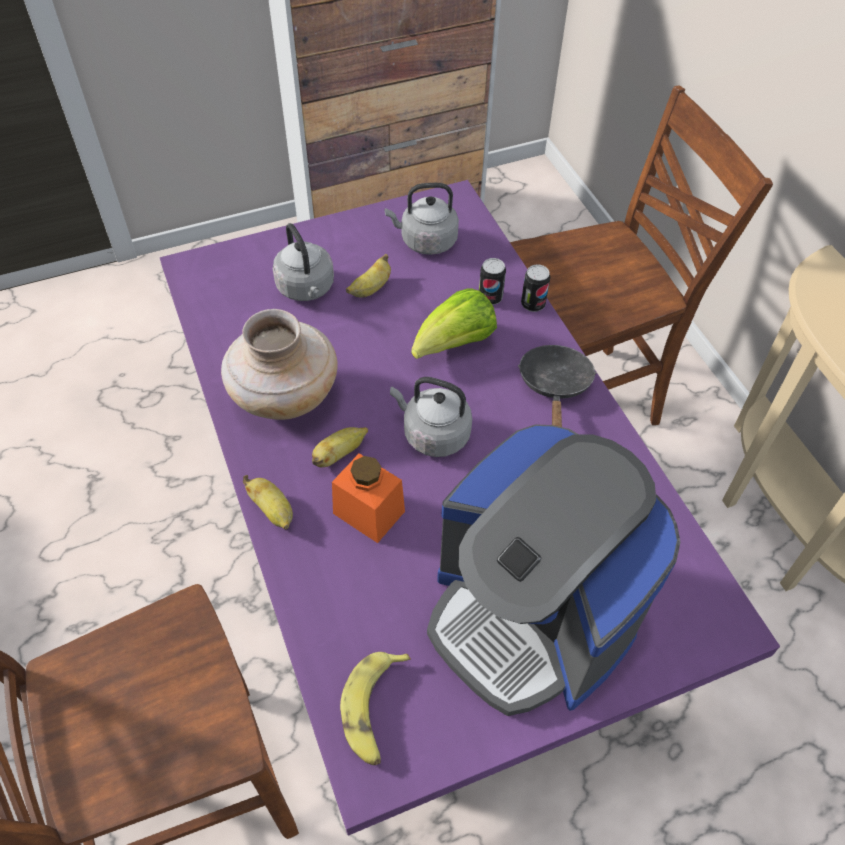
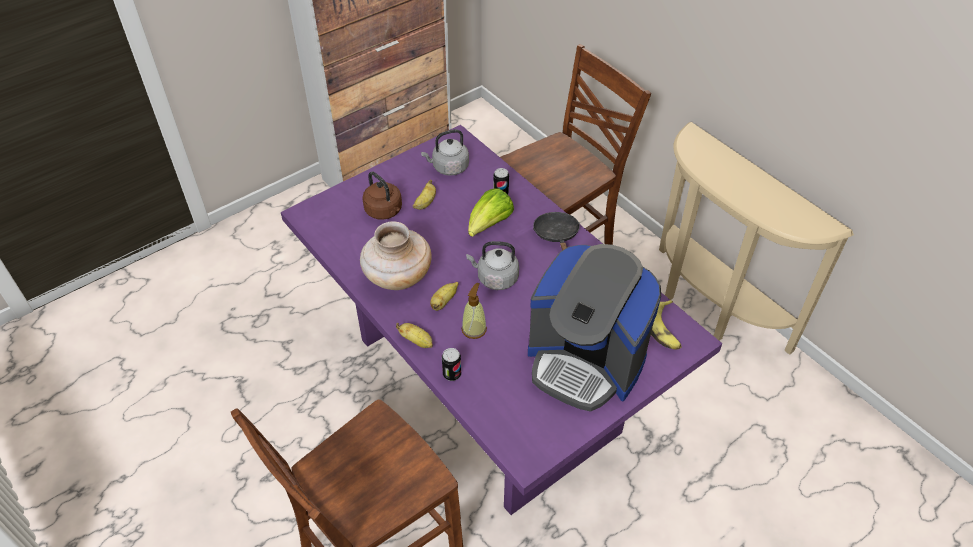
camera: 15 degrees left, 5 degrees down
(306, 289) = (385, 211): grey kettle -> brown kettle
(369, 512) = (474, 329): orange jar -> soap dispenser
(374, 710) = (517, 428): banana -> banana (665, 329)
(533, 304) = (528, 192): can -> can (452, 374)

